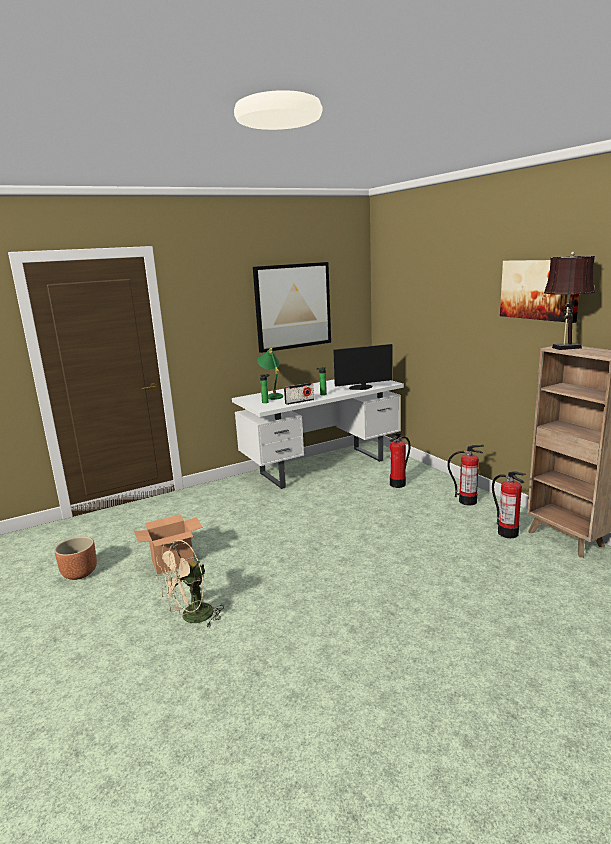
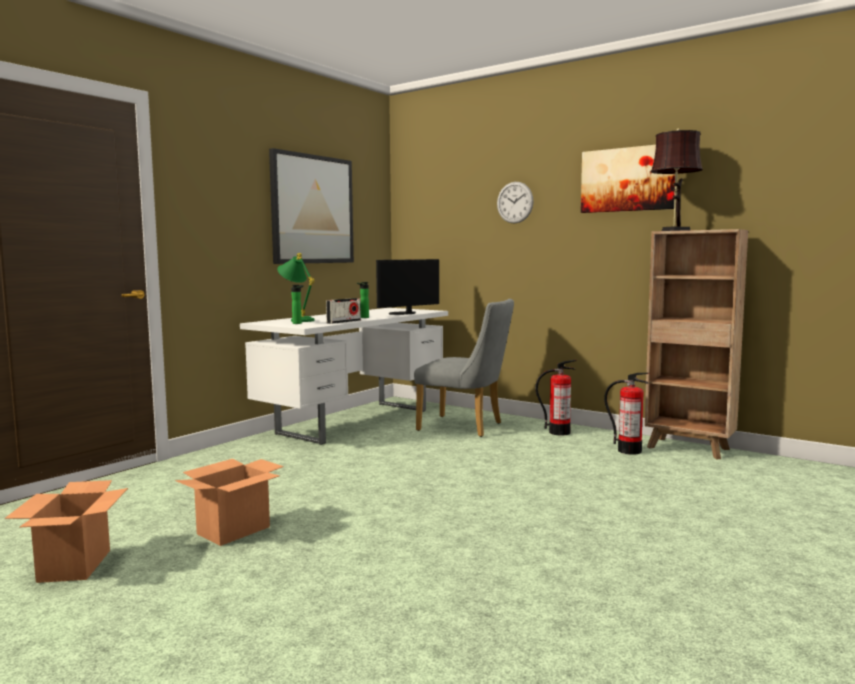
camera: 25 degrees left, 10 degrees down
(80, 573) = (75, 566): brown planter -> cardboard box
(192, 618) = (328, 580): beige fan -> none
(398, 484) = (466, 427): fire extinguisher -> grey chair
(453, 299) = (515, 202): none -> wall clock

